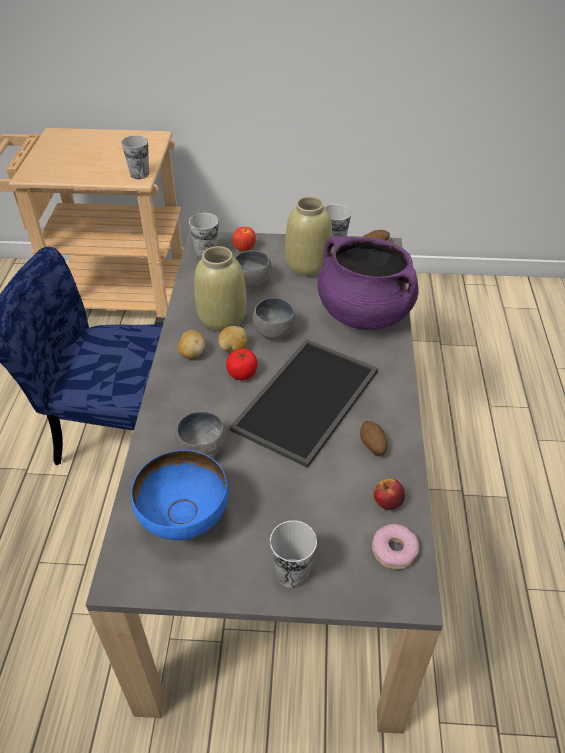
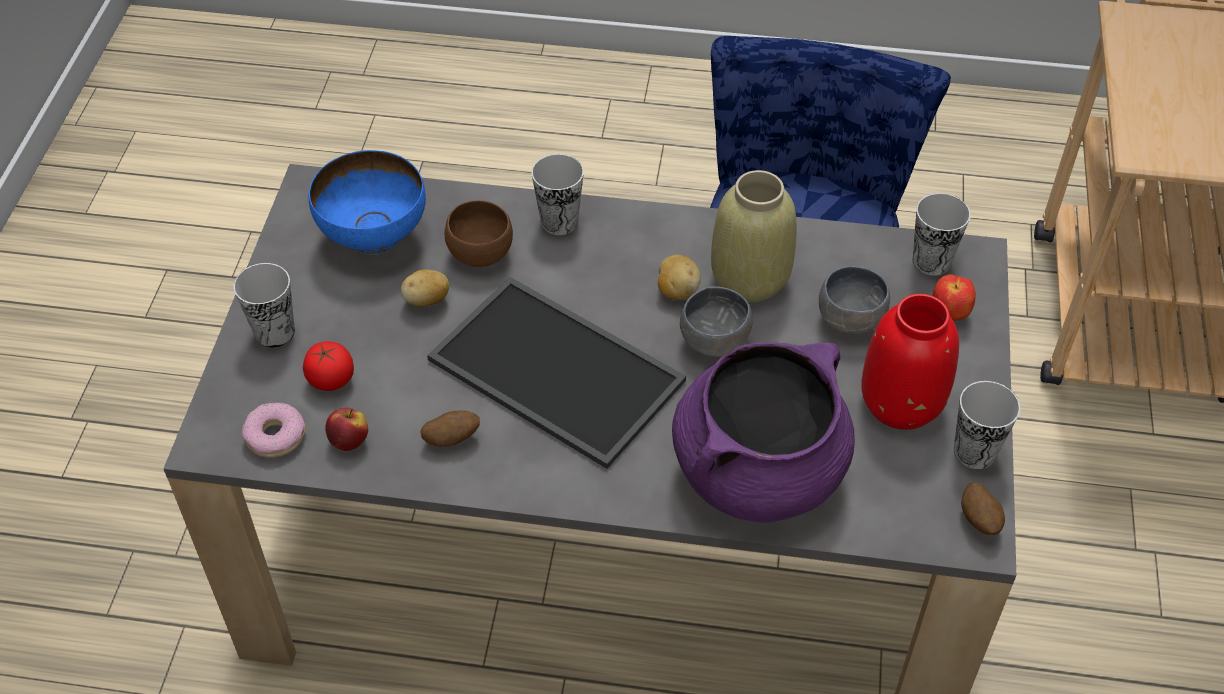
camera: 95 degrees right, 5 degrees up
(139, 174) = (1160, 152): cup -> cup (559, 221)
(192, 353) = (670, 243): potato -> potato (427, 301)
(202, 448) = (483, 254): grey bowl -> brown bowl
(242, 373) = (620, 299): tomato -> tomato (331, 379)
(307, 266) = (901, 401): beige vase -> red vase

